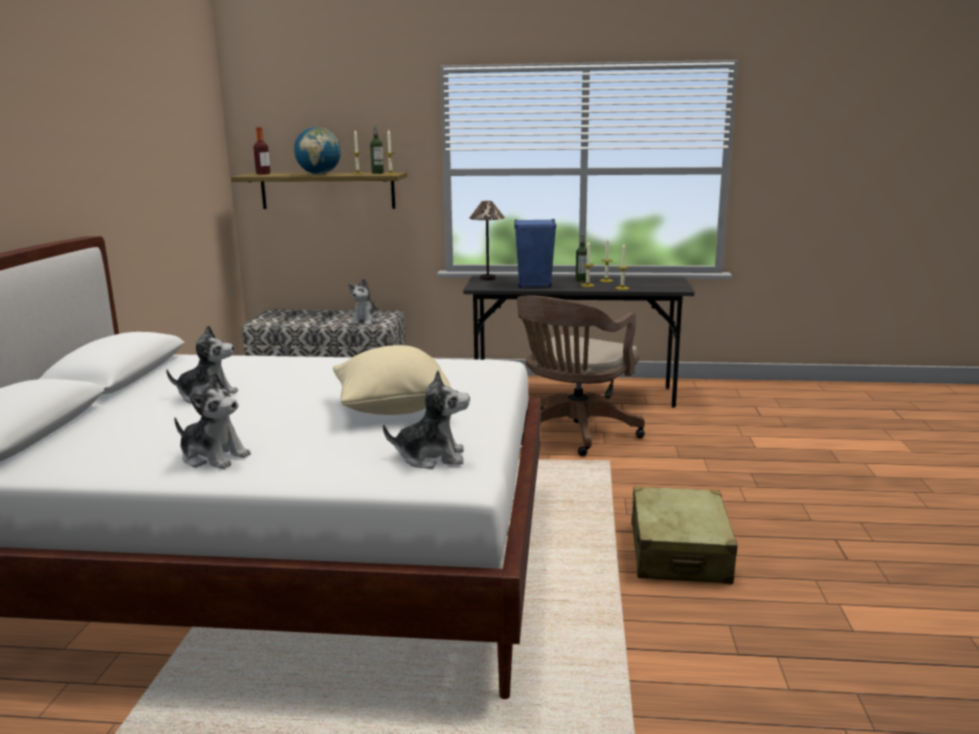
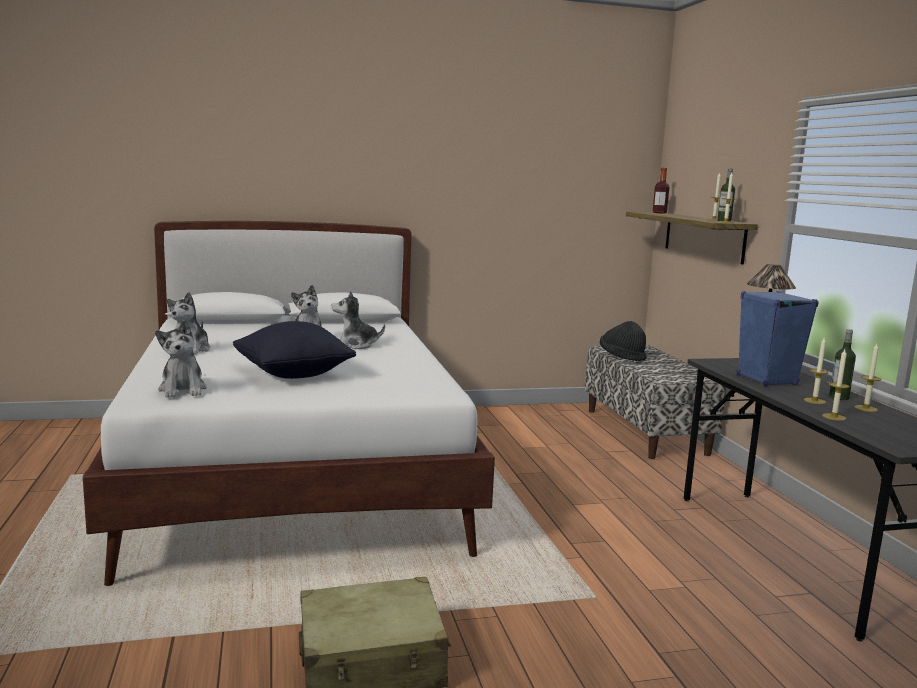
camera: 70 degrees right, 5 degrees down
(297, 322) = (621, 357): none -> black hat
(319, 174) = (684, 216): globe -> none
(366, 321) = (662, 374): plush toy -> plush toy (355, 345)
(392, 409) = (293, 374): beige pillow -> black pillow
(574, 433) = (661, 566): brown office chair -> none

